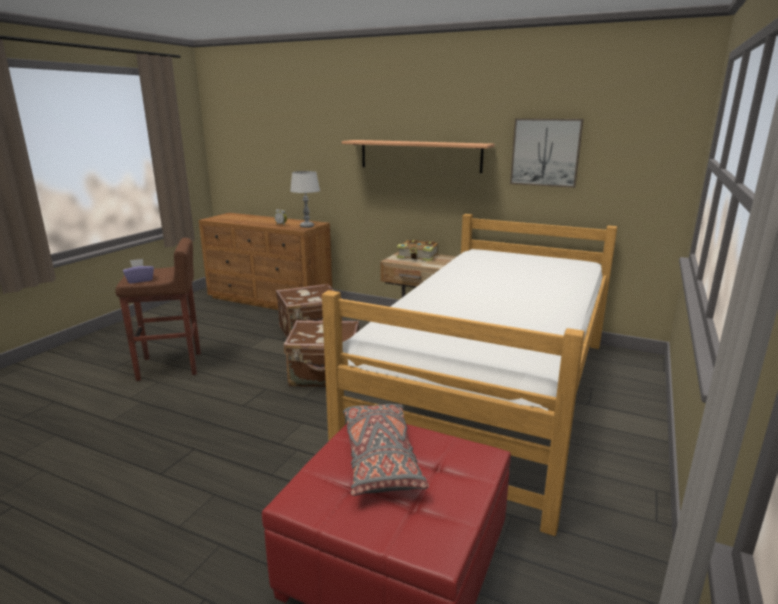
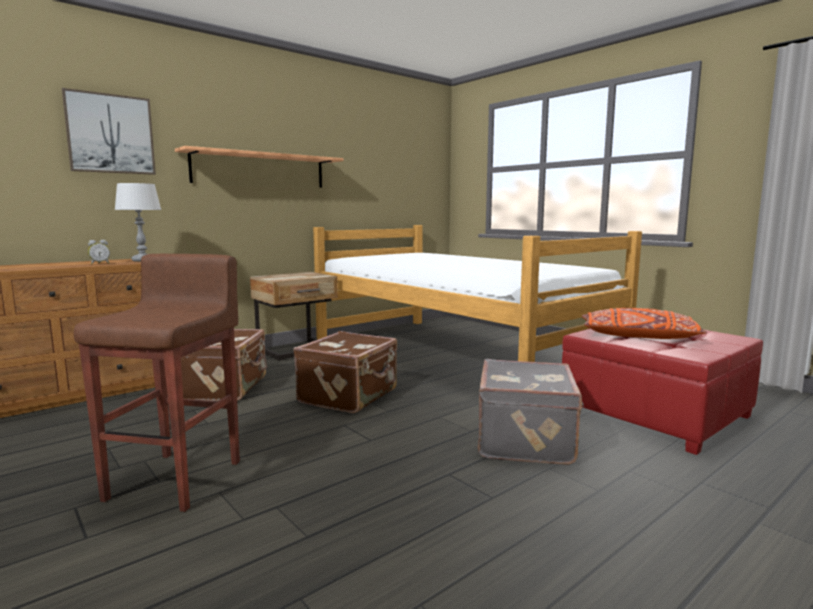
camera: 65 degrees left, 10 degrees down
(140, 280) = (173, 318): purple tissue box -> none
(270, 475) = (527, 440): none -> grey suitcase
(380, 458) = (638, 336): grey pillow -> orange pillow
(418, 257) = (286, 275): book -> none
(545, 152) = (367, 169): picture -> picture (110, 134)

